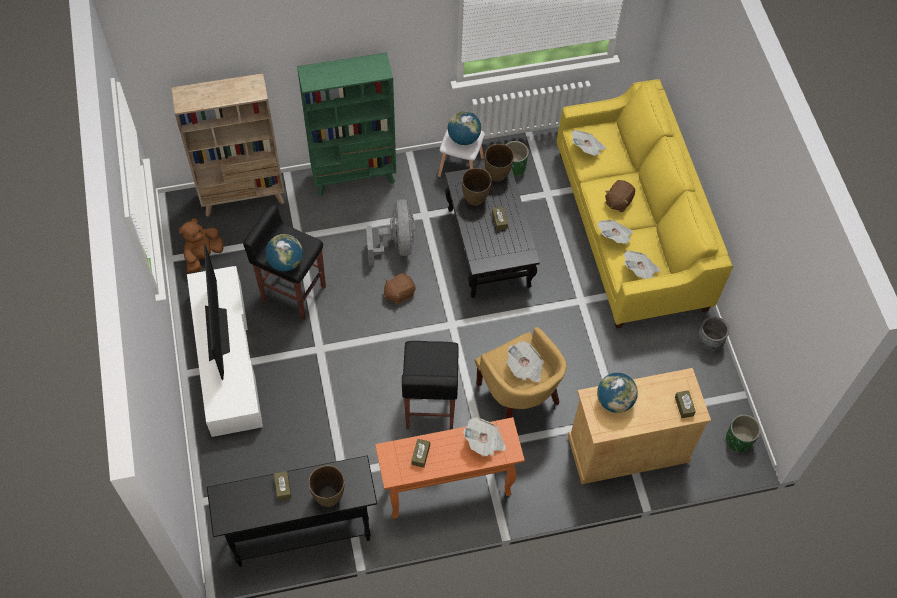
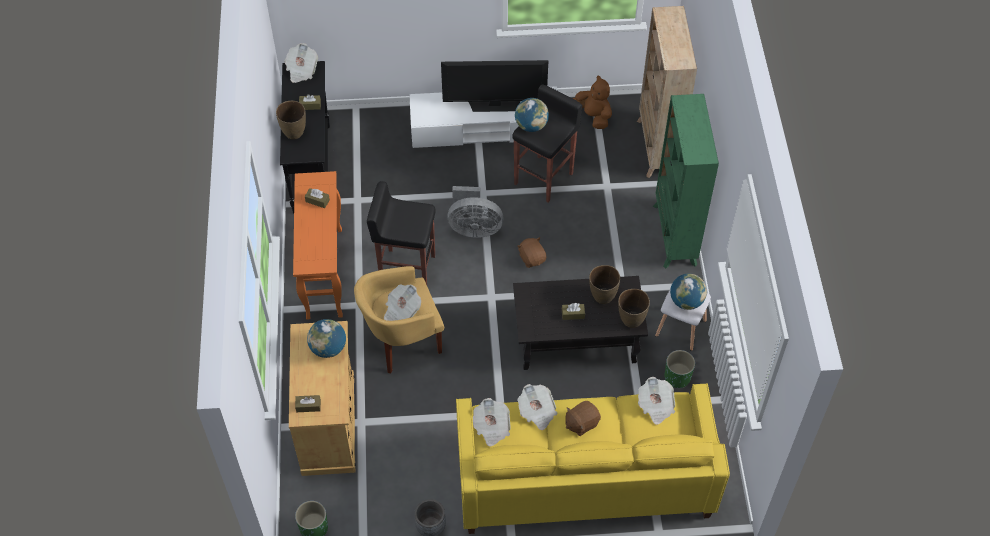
camera: 100 degrees right, 5 degrees down
(396, 245) = (588, 261): grey fan -> grey fan (474, 228)
(484, 442) = (317, 247): newspaper -> newspaper (301, 70)
(618, 201) = (581, 423): brown plush toy -> brown plush toy turned 75 degrees counterclockwise

